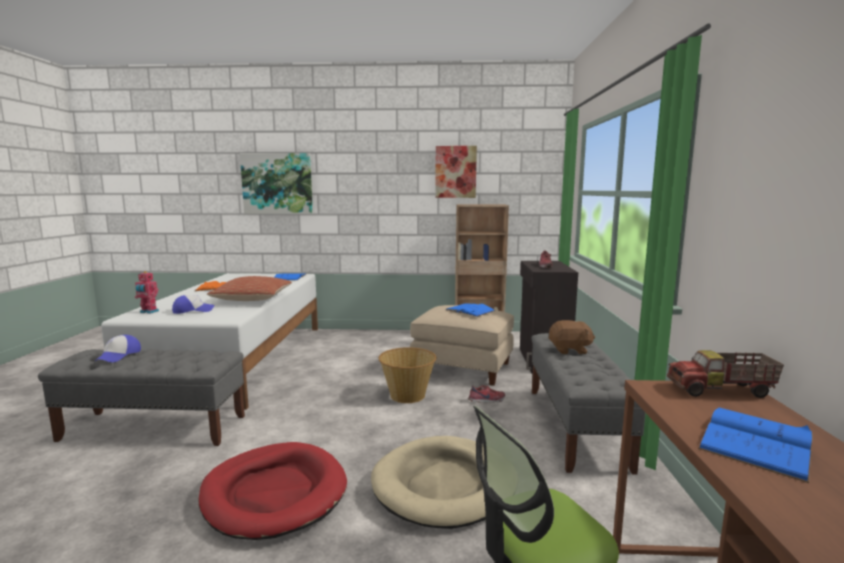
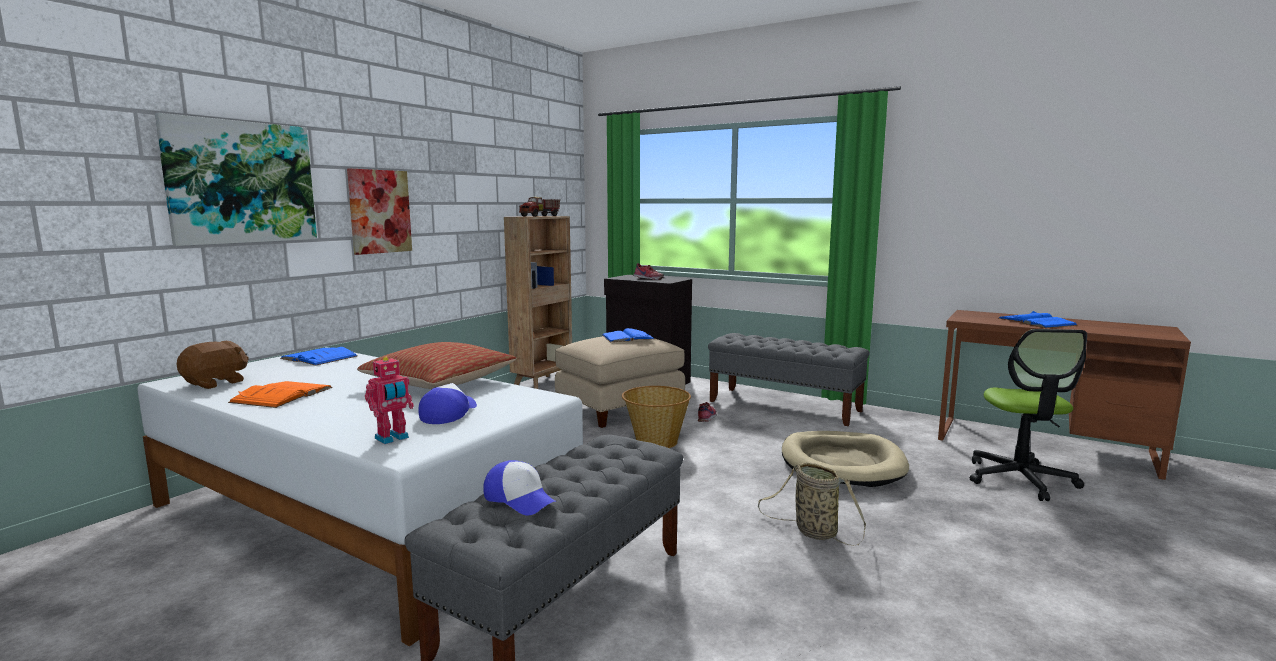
camera: 60 degrees left, 0 degrees up
(274, 493) = (812, 531): red dog bed -> basket
(455, 172) = (495, 173): picture -> picture (379, 211)
(569, 350) = (767, 342): brown plush toy -> brown plush toy (216, 383)
(721, 390) = (970, 314): toy truck -> toy truck (540, 216)

